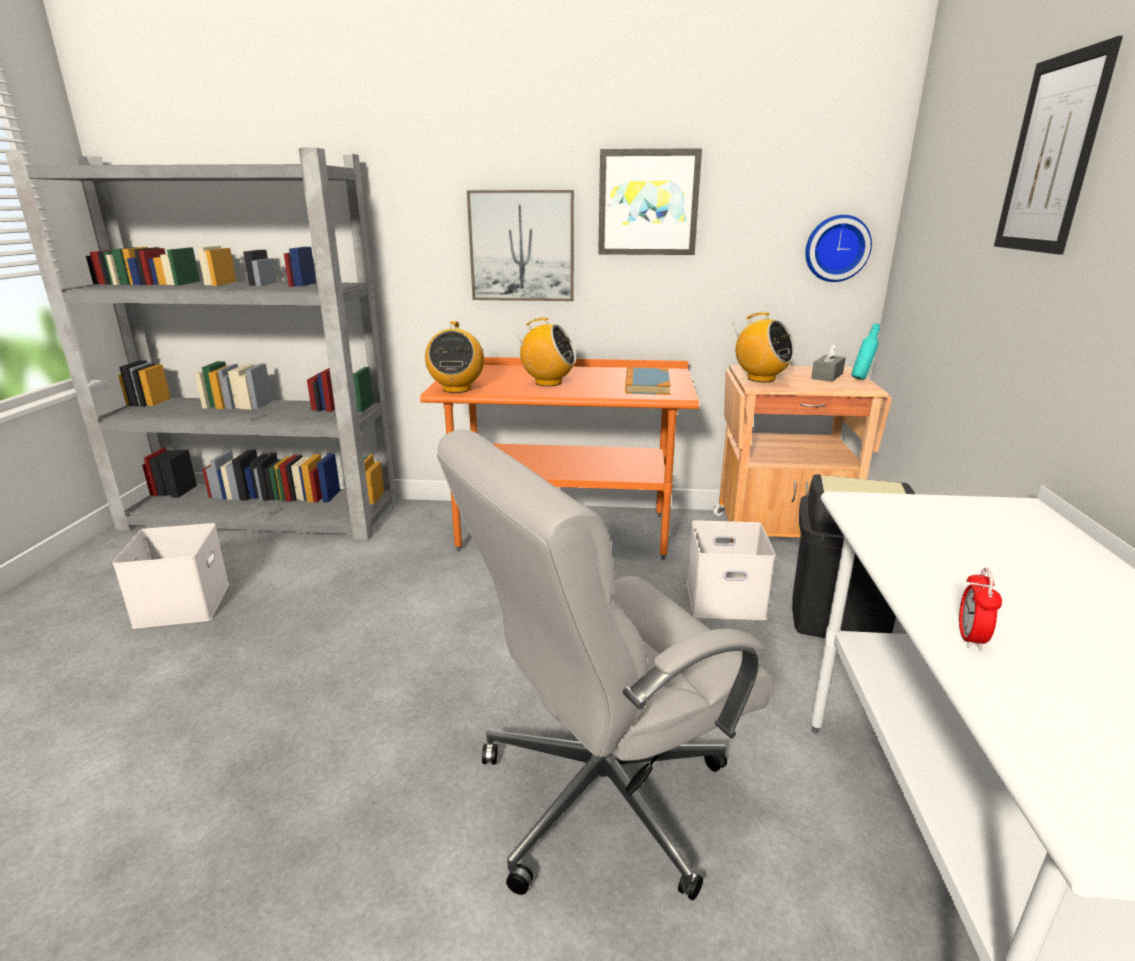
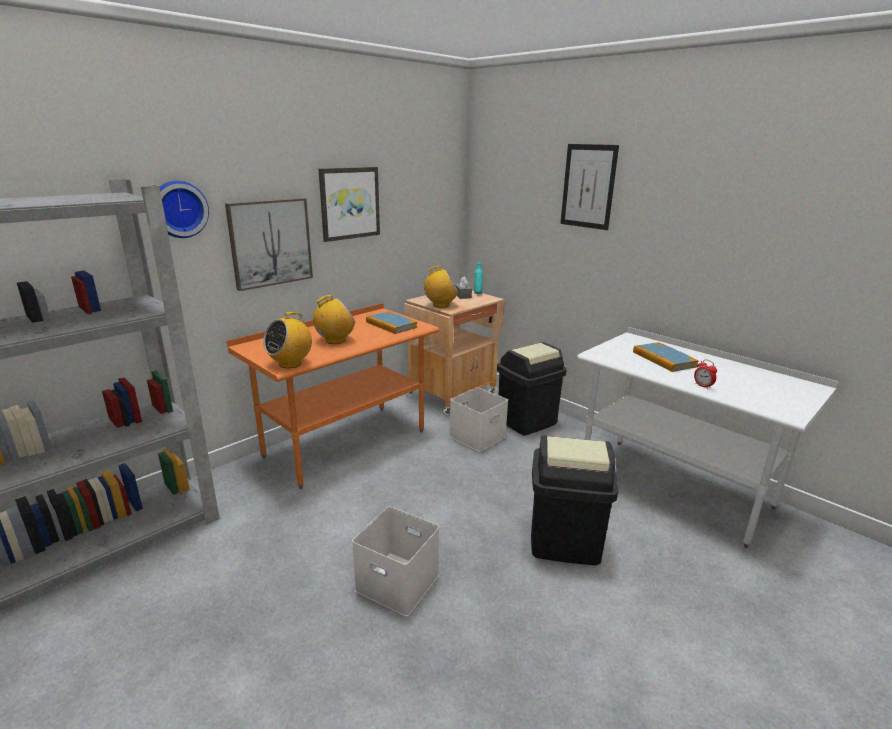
camera: 50 degrees left, 0 degrees up
(184, 605) = (151, 651): white storage box -> white storage box (399, 582)
(456, 389) = (290, 363): radio -> radio turned 90 degrees clockwise
(604, 793) = (564, 542): grey office chair -> black trash can
(836, 248) = (443, 221): wall clock -> wall clock (178, 209)
(1001, 562) = (664, 359): none -> book

